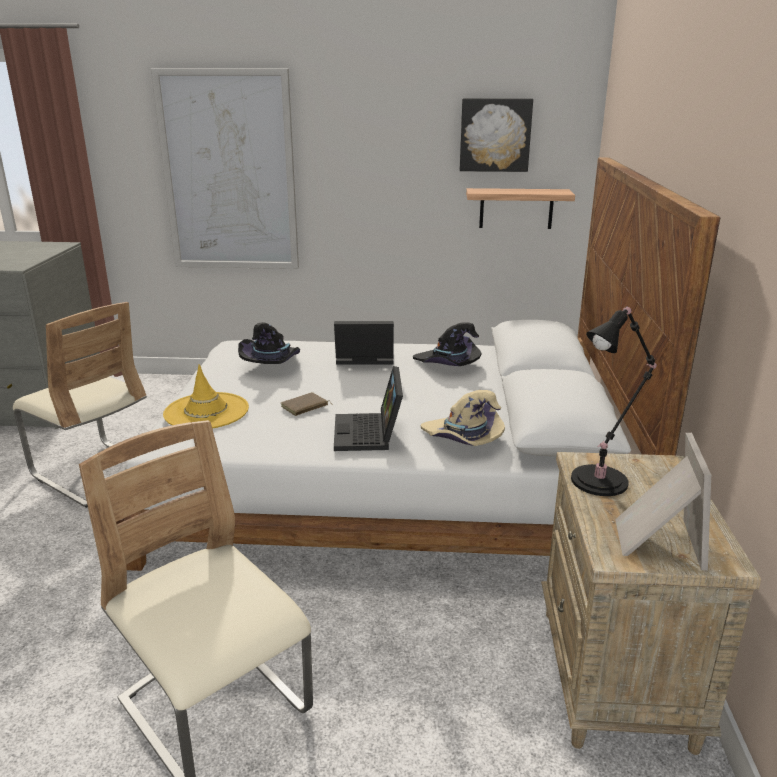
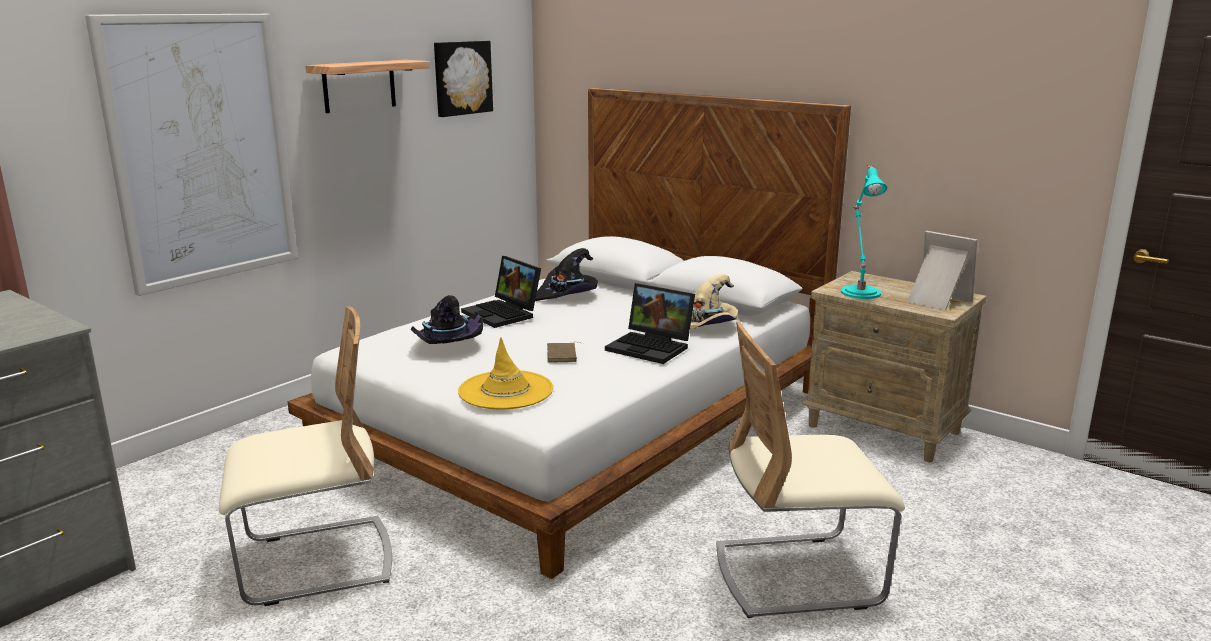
camera: 55 degrees left, 5 degrees down
(363, 359) = (504, 314): laptop -> laptop turned 75 degrees counterclockwise
(516, 208) = (484, 149): shelf -> shelf (359, 86)
(603, 479) = (860, 292): black table lamp -> turquoise table lamp

